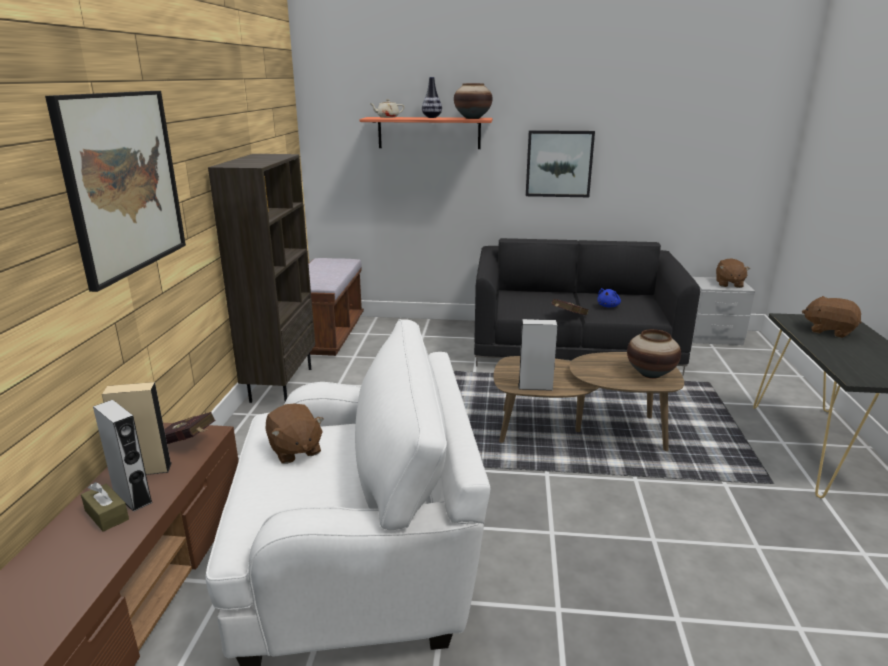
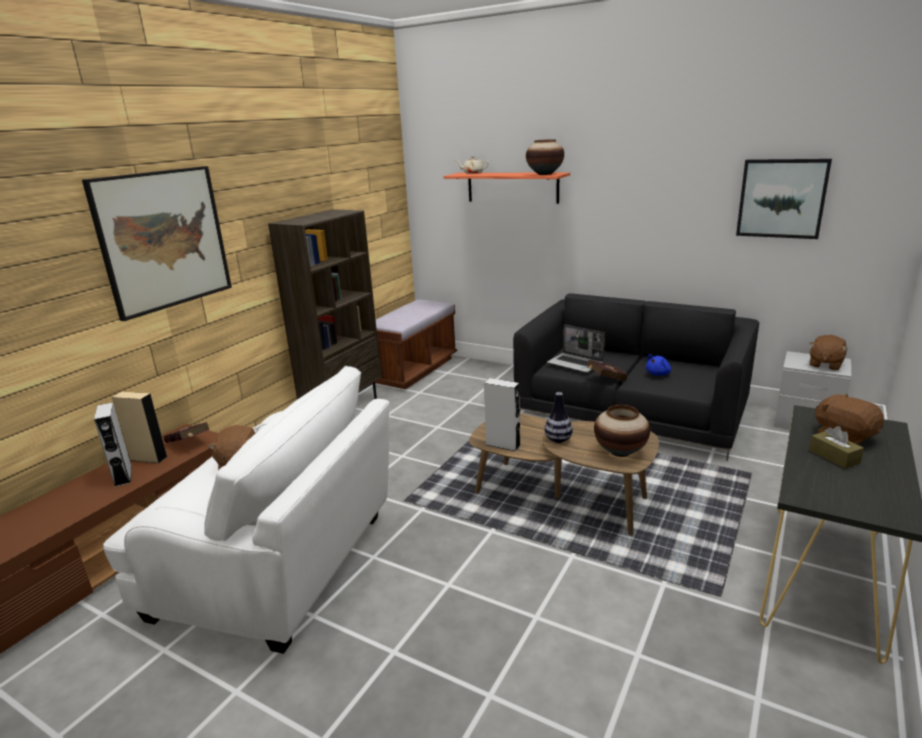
camera: 25 degrees right, 0 degrees up
(106, 515) = (98, 485): brown tissue box -> brown tissue box (834, 456)
(432, 117) = (511, 173): vase -> vase (558, 440)
(529, 305) = (576, 364): none -> laptop
(559, 163) = (636, 219): picture -> picture (781, 198)

